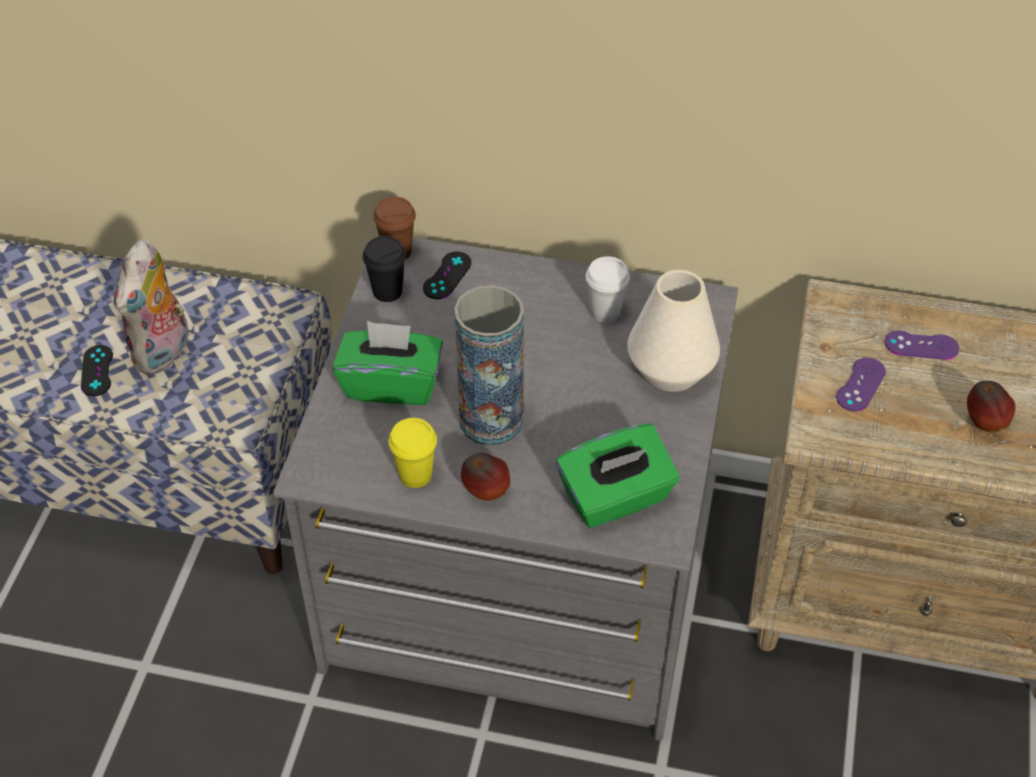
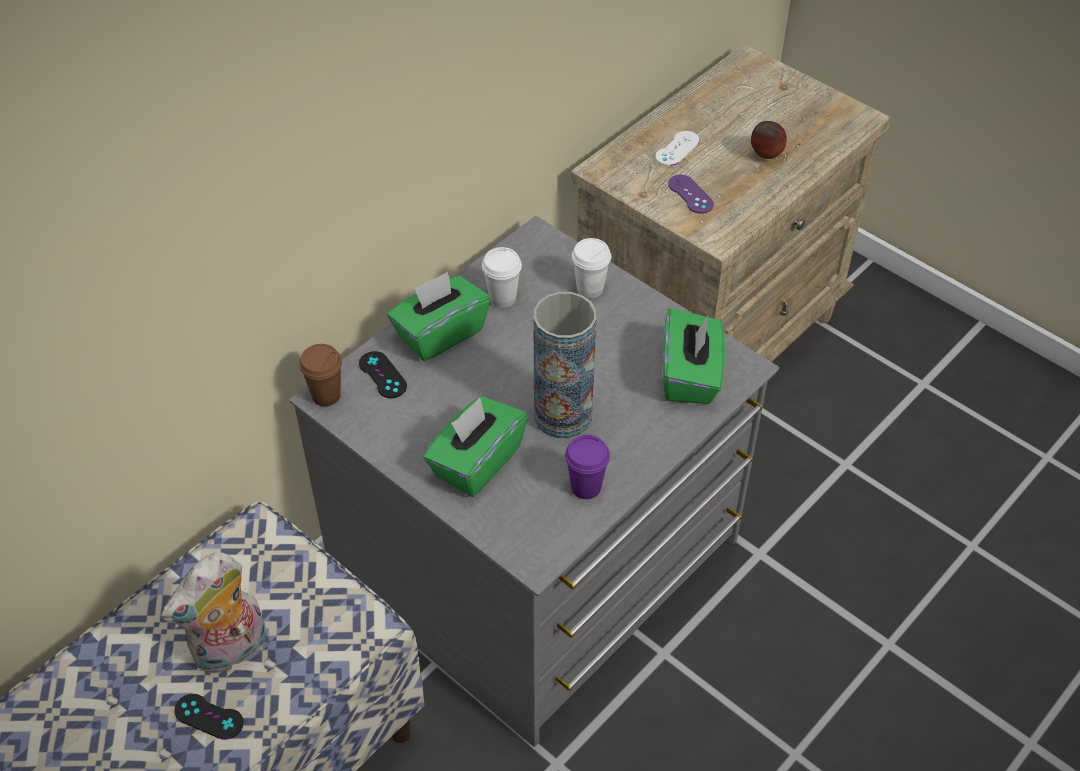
camera: 60 degrees left, 0 degrees up
(164, 353) = (231, 651): plush toy -> plush toy turned 90 degrees clockwise
(387, 291) = (368, 421): black cup -> none
(415, 475) = (586, 487): yellow cup -> purple cup
(486, 493) = (634, 450): apple -> none
(525, 290) = (440, 333): none -> green tissue box
(671, 370) = (590, 289): white vase -> white cup
(921, 345) = (677, 149): purple game controller -> white game controller

